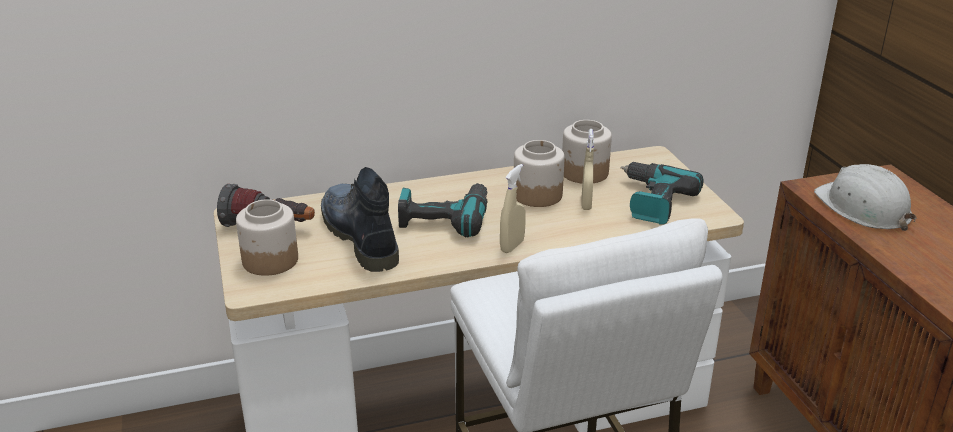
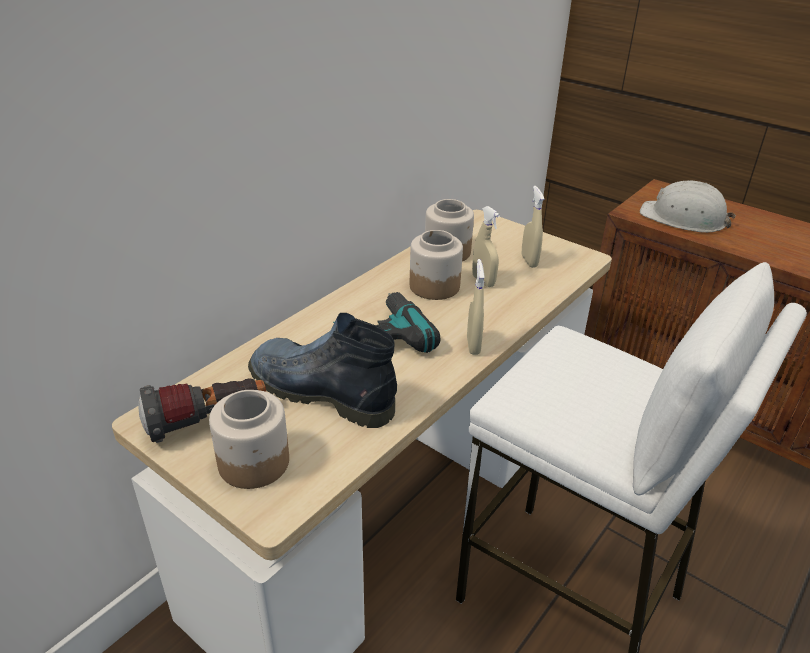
camera: 35 degrees left, 5 degrees up
(652, 201) = (529, 261): power drill -> beige spray bottle

